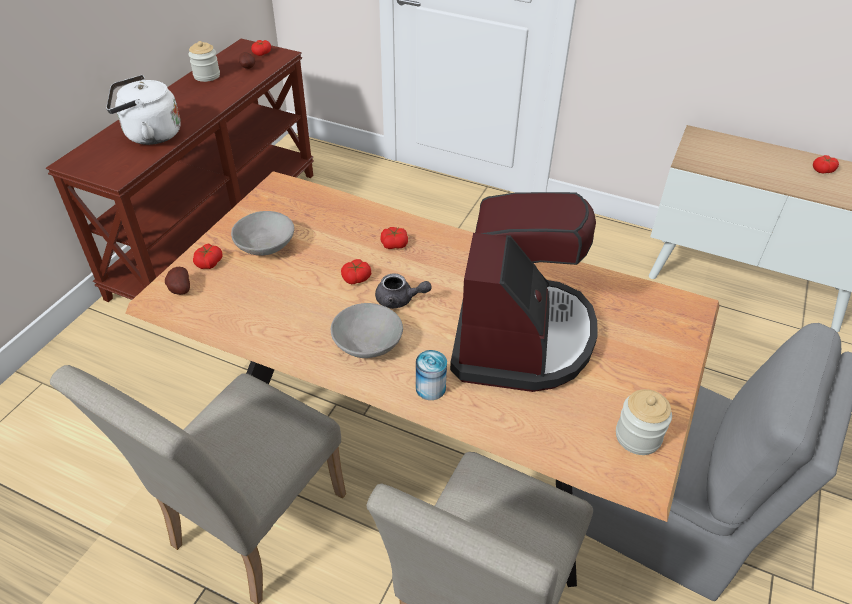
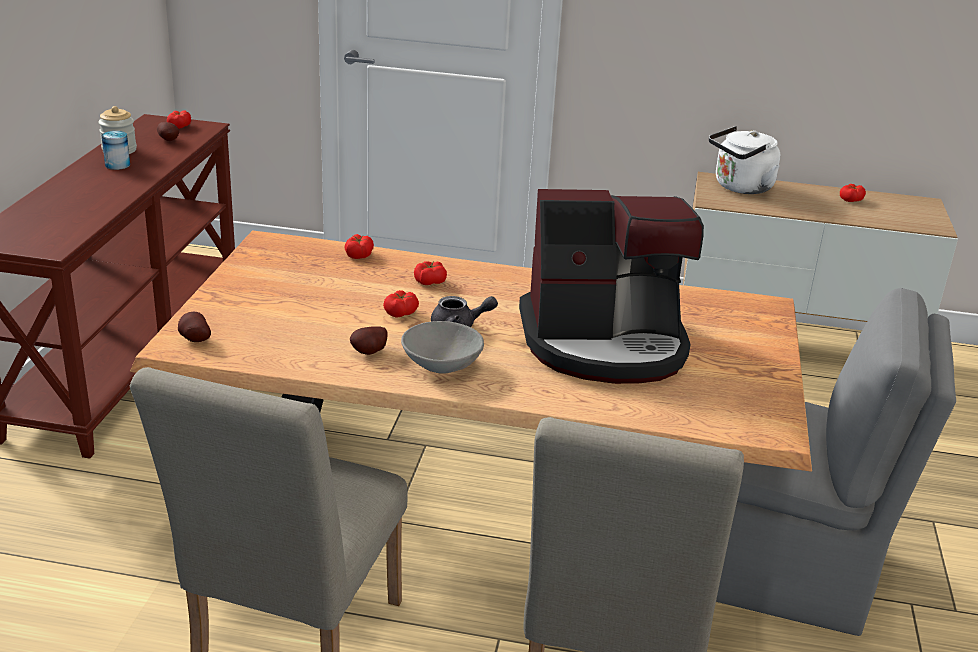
camera: 15 degrees left, 15 degrees down
(149, 135) = (74, 208): white kettle -> white kettle (740, 187)
(209, 262) = (217, 314): tomato -> tomato (359, 255)
(265, 246) = (278, 295): grey bowl -> none
(314, 322) = (370, 353): none -> potato
(430, 388) = (528, 392): can -> can (117, 165)
(520, 337) = (605, 343): coffee machine -> coffee machine turned 90 degrees clockwise
(638, 437) = (759, 406): jar -> none

